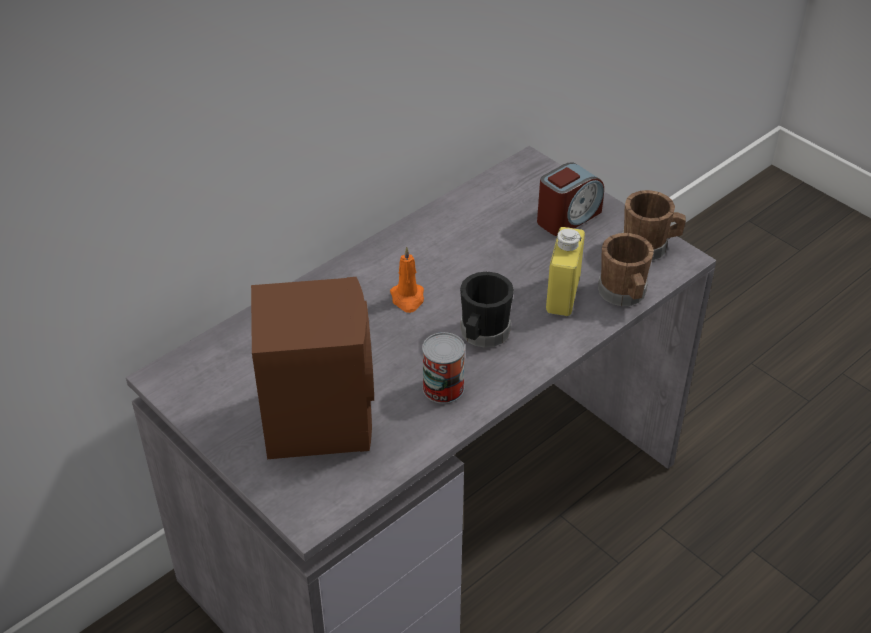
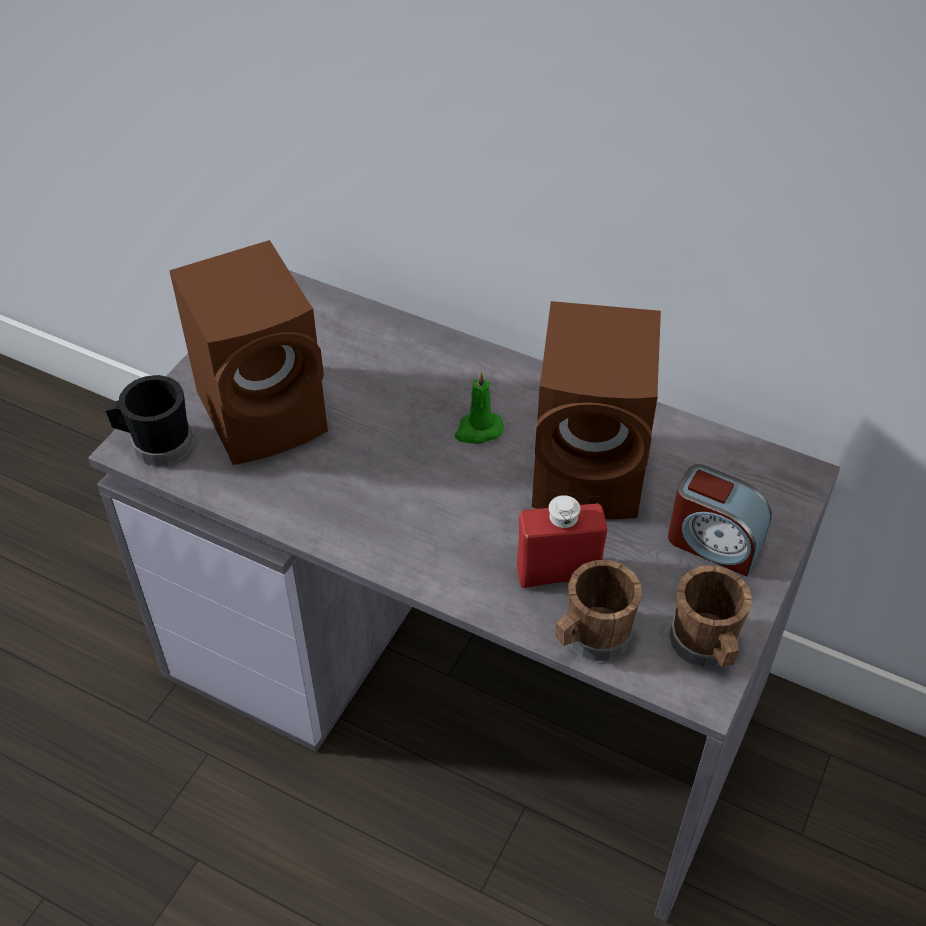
camera: 70 degrees right, 5 degrees up
(407, 299) = (478, 430): orange candle -> green candle
(443, 388) = (348, 500): can -> none
(480, 252) = (593, 472): none -> brown speaker
(482, 335) = (449, 512): black mug -> black mug (156, 444)
(563, 295) = (558, 572): yellow bottle -> red bottle

